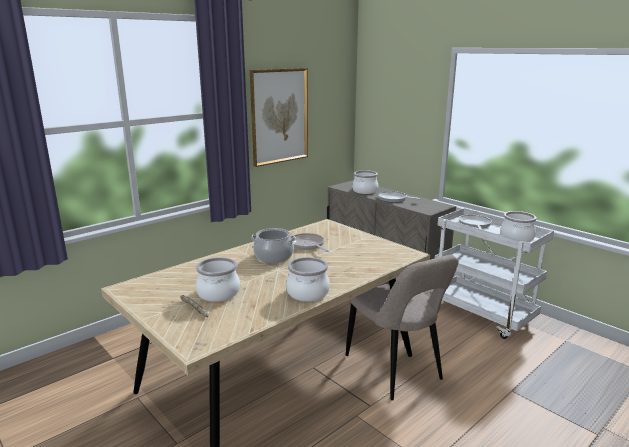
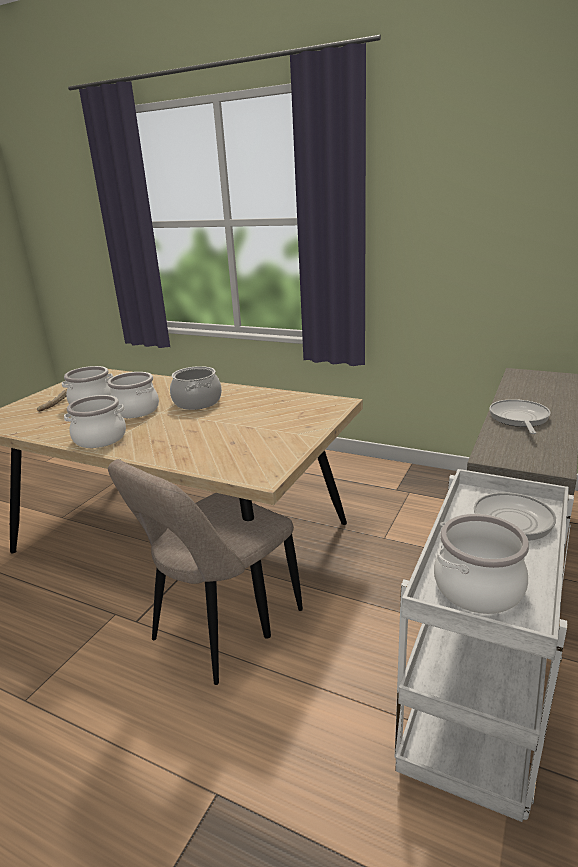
camera: 70 degrees right, 5 degrees up
(279, 116) = (440, 232): picture -> none
(307, 245) = (245, 409): frying pan -> none
(365, 191) = (527, 392): cooking pot -> cooking pot (135, 411)

